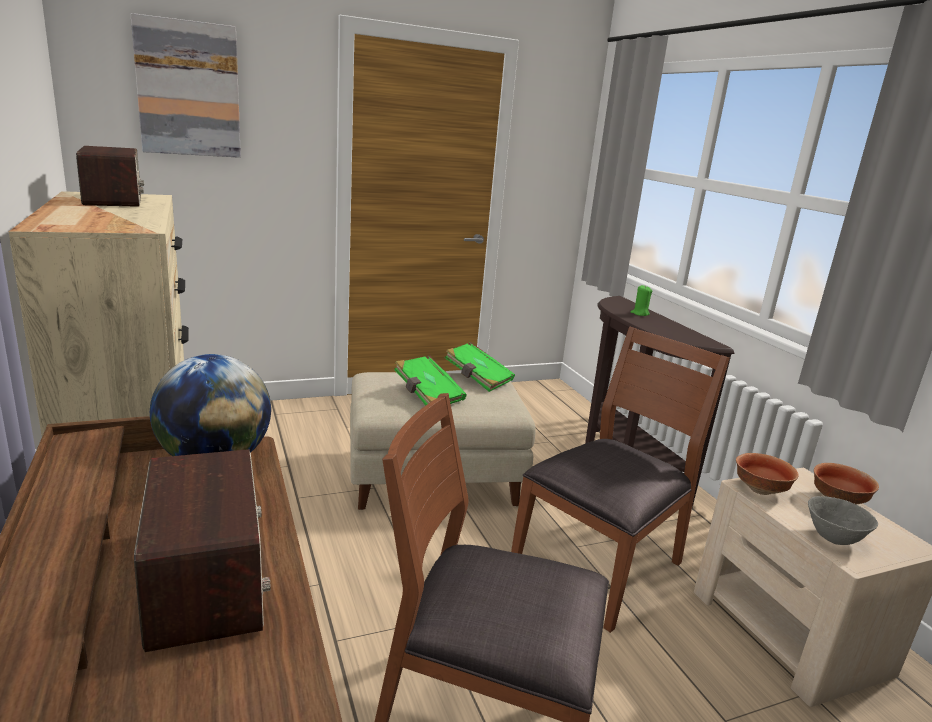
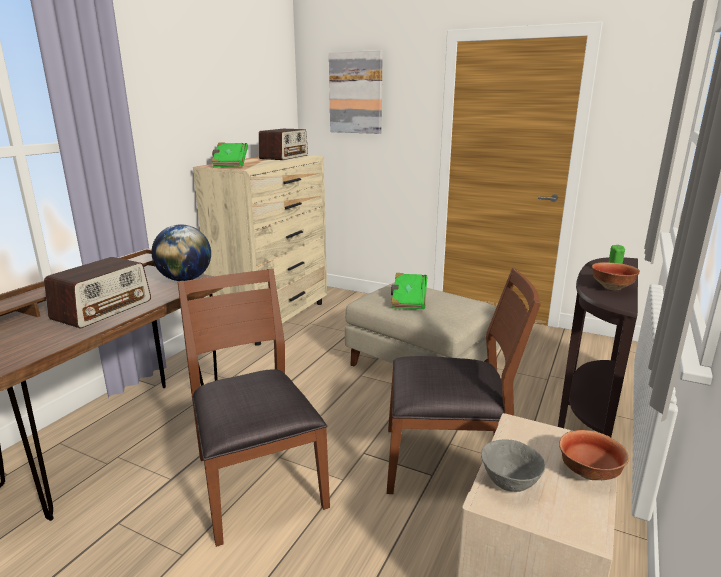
camera: 50 degrees right, 0 degrees up
(477, 379) = (462, 301): green book -> green book (230, 164)
(759, 490) = (522, 431): bowl -> bowl (611, 287)

